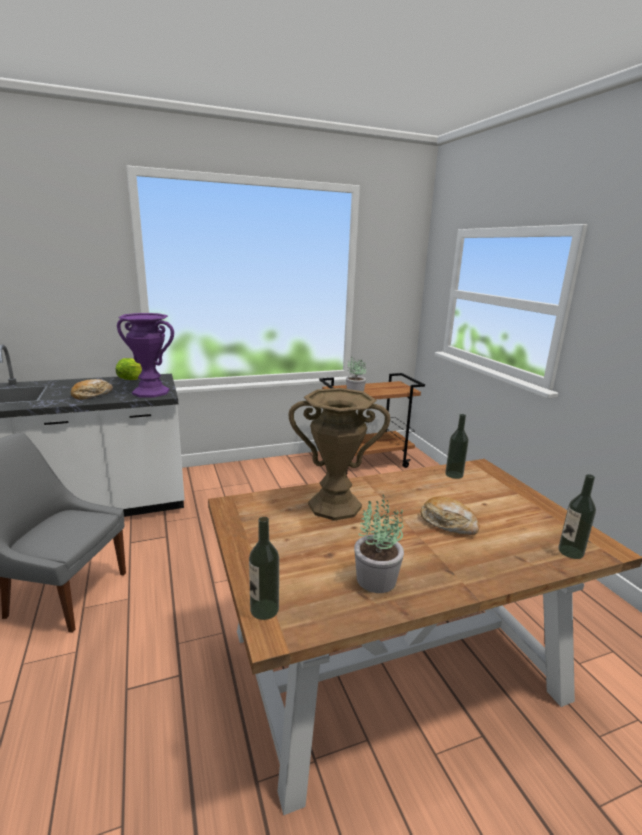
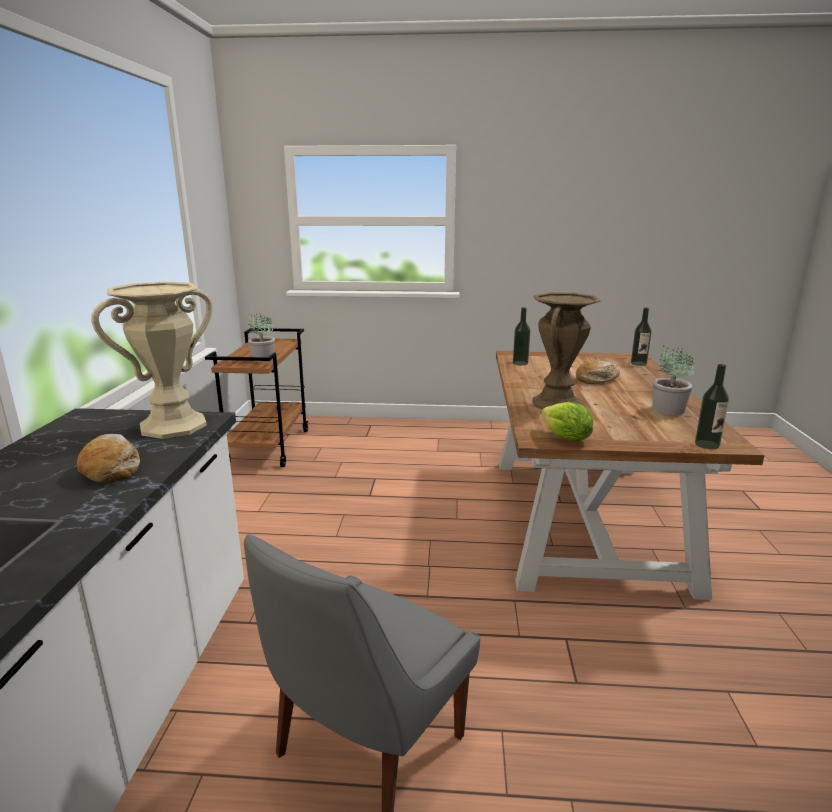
camera: 65 degrees left, 0 degrees up
(132, 379) = (56, 436): lettuce -> lettuce (565, 438)
(151, 392) = (173, 425): purple vase -> beige vase

